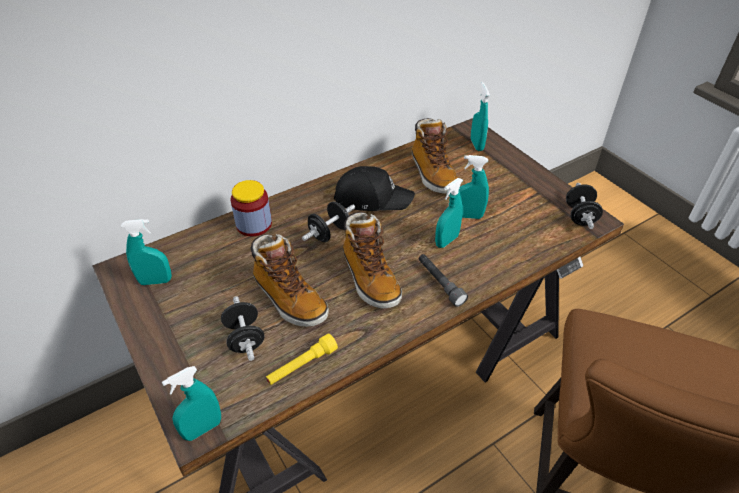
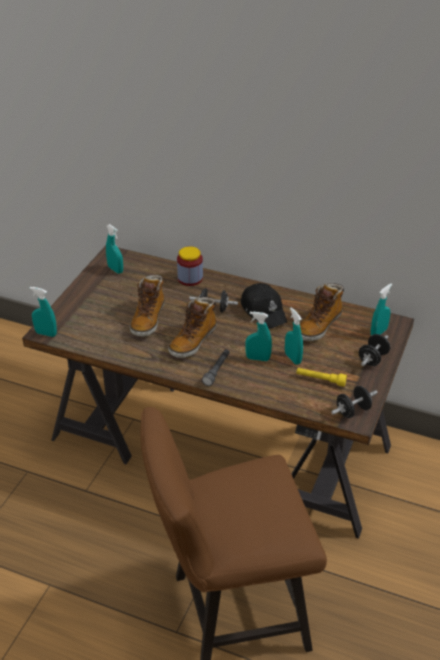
camera: 55 degrees right, 5 degrees down
(245, 338) = (108, 318): black dumbbell -> black dumbbell (373, 359)
(302, 366) = (108, 346): yellow flashlight -> yellow flashlight (320, 380)

